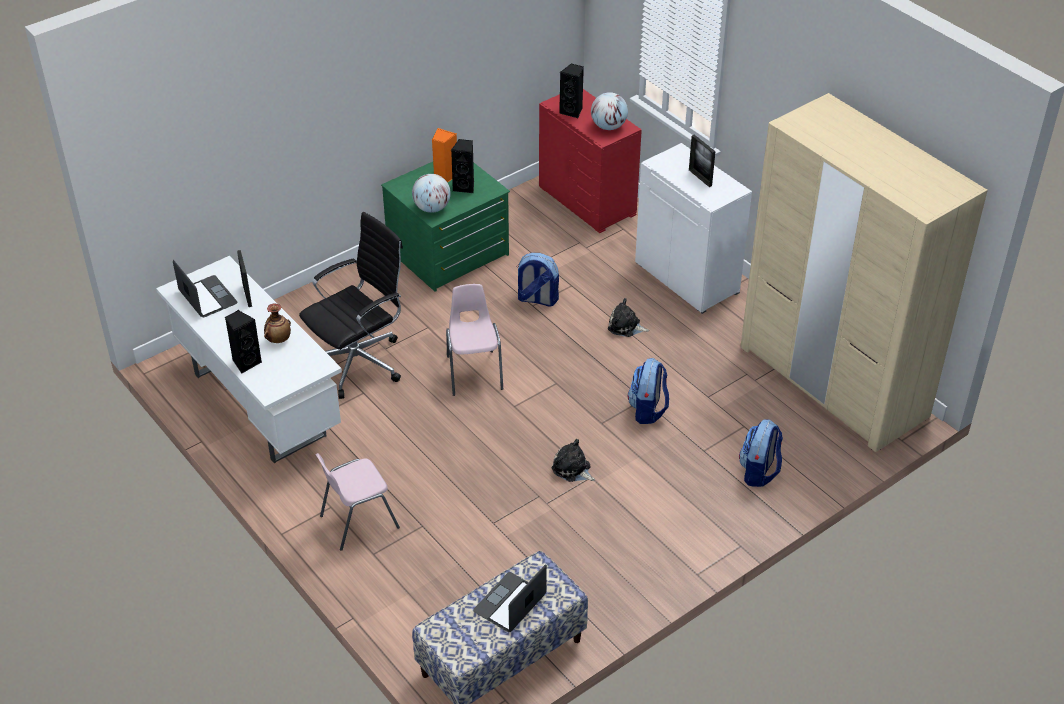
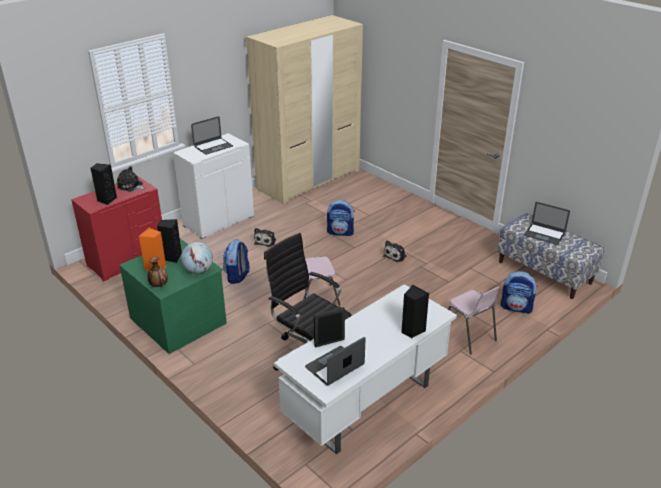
camera: 95 degrees left, 10 degrees down
(278, 339) = (381, 317): vase -> vase (158, 285)
(608, 126) = (131, 186): globe -> plush toy
(700, 178) = (213, 146): picture frame -> laptop
(759, 472) = (381, 200): backpack -> backpack (516, 307)

